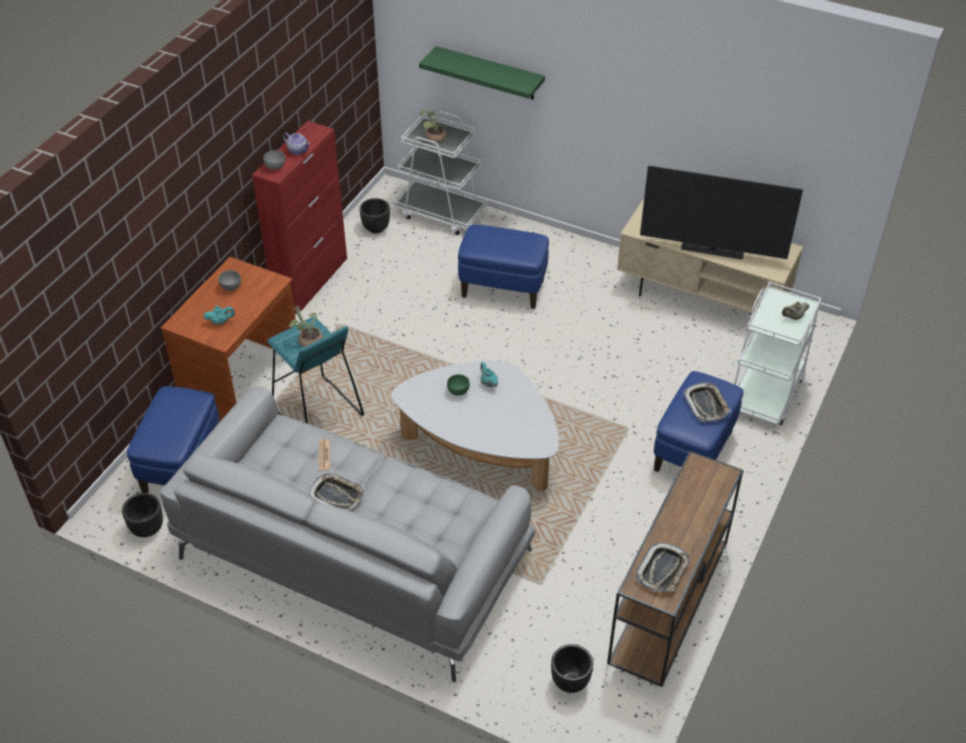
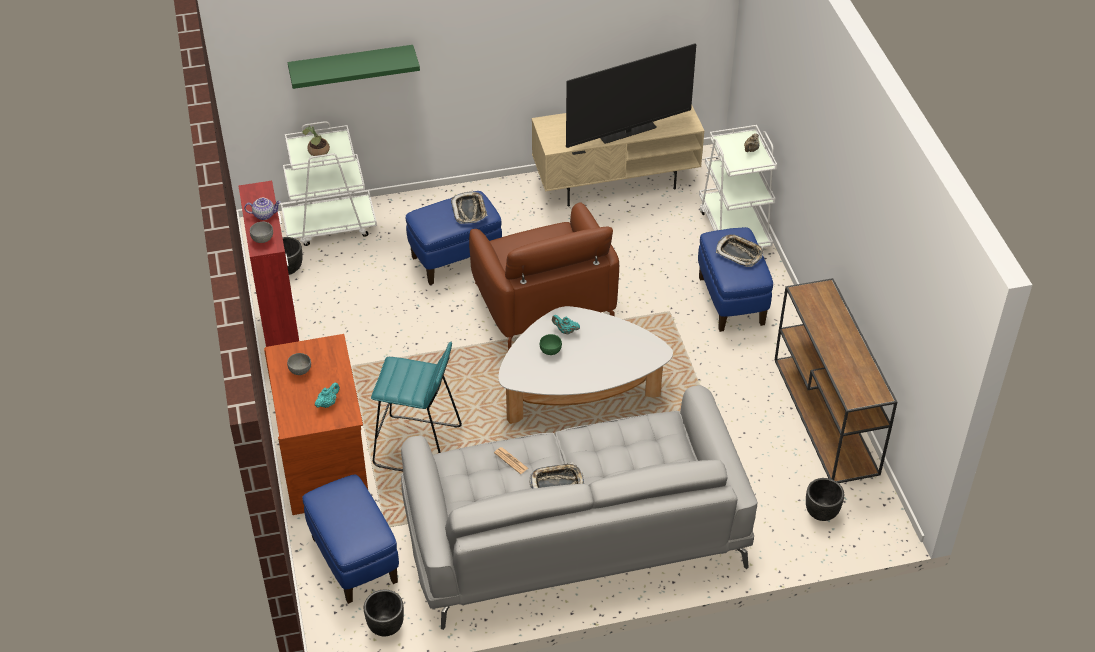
camera: 40 degrees left, 0 degrees up
(308, 341) = (409, 377): potted plant -> none
(533, 360) = (543, 303): none -> brown armchair
(662, 570) = (858, 377): tray -> tray (469, 210)

